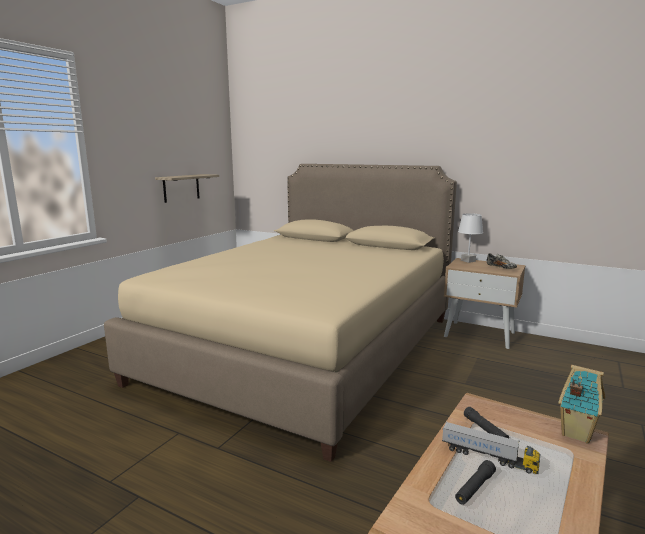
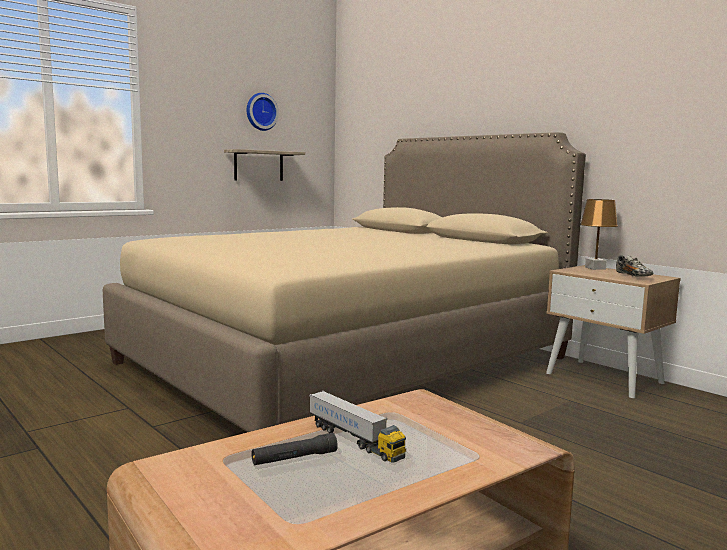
camera: 20 degrees right, 5 degrees down
(179, 142) = (260, 112): none -> wall clock
(468, 261) = (595, 268): white table lamp -> brown table lamp
(485, 430) = (390, 419): black flashlight -> none
(575, 433) = (514, 443): toy house -> none

